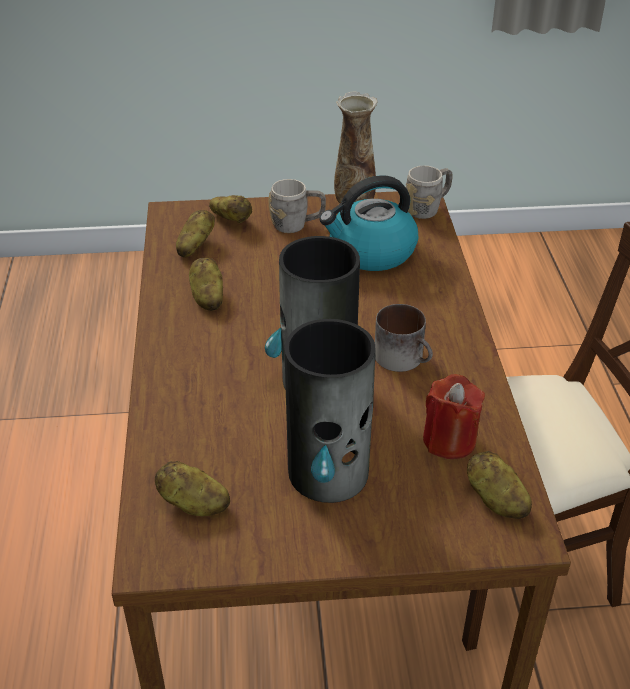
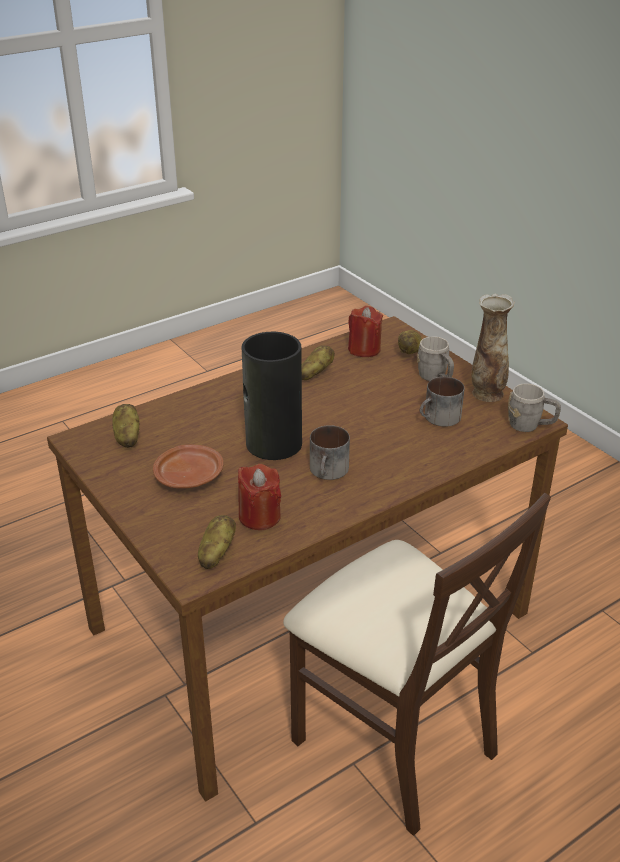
camera: 60 degrees right, 5 degrees down
(195, 246) = (364, 349): potato -> red candle
(329, 472) = (189, 476): vase -> brown plate
(371, 252) = (439, 419): kettle -> mug

